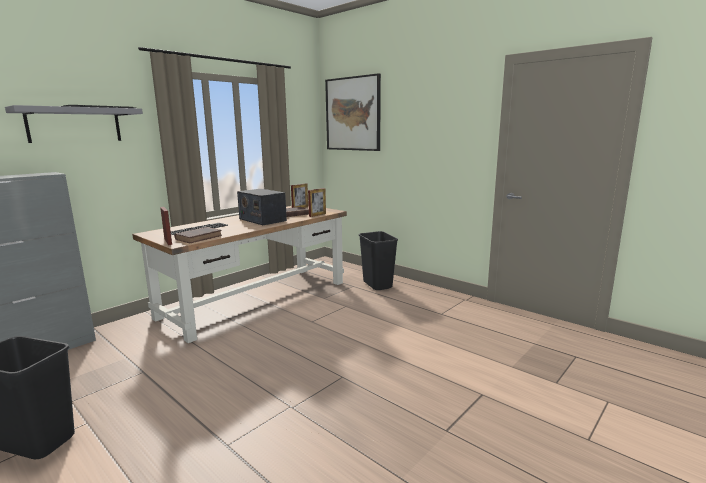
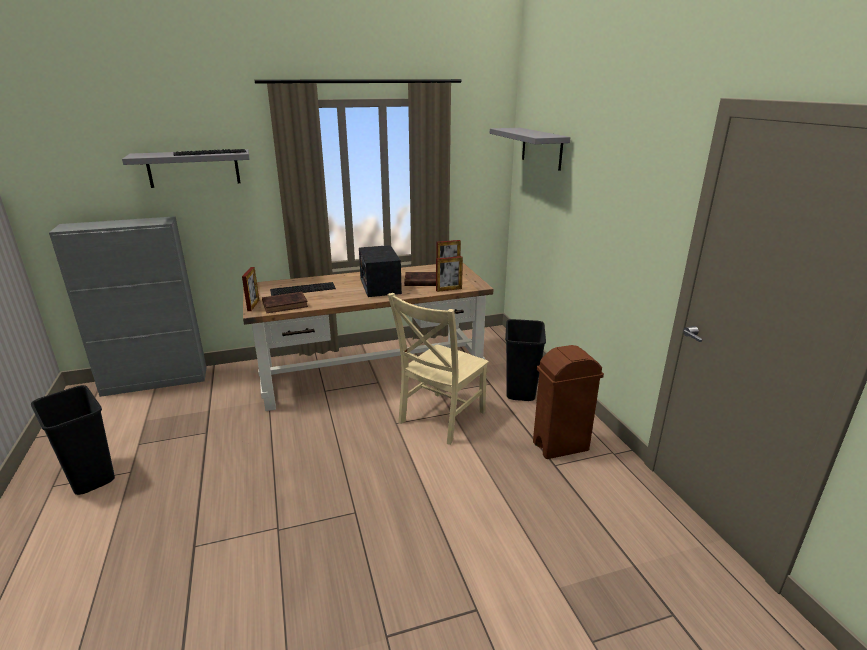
camera: 30 degrees right, 10 degrees up
(341, 311) = (440, 419): none -> beige chair
(353, 114) = (541, 148): picture -> grey shelf
(434, 304) = (561, 446): none -> brown trash can

